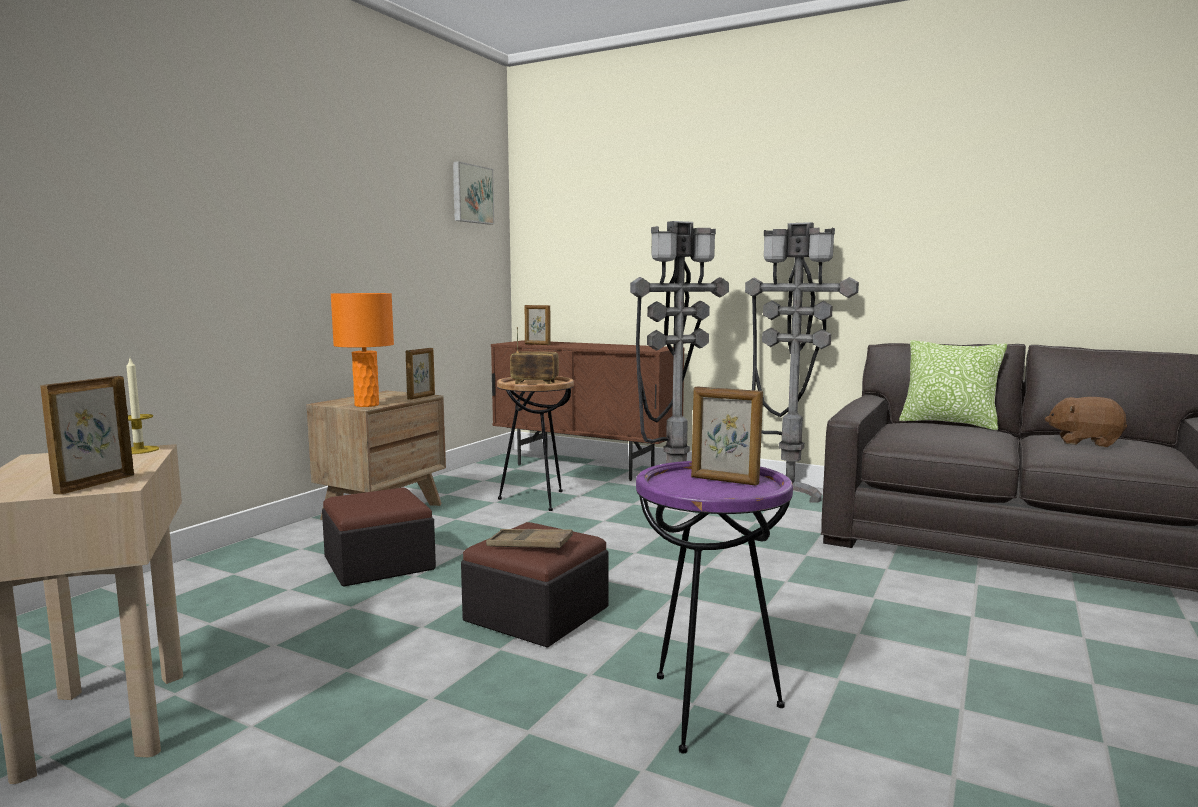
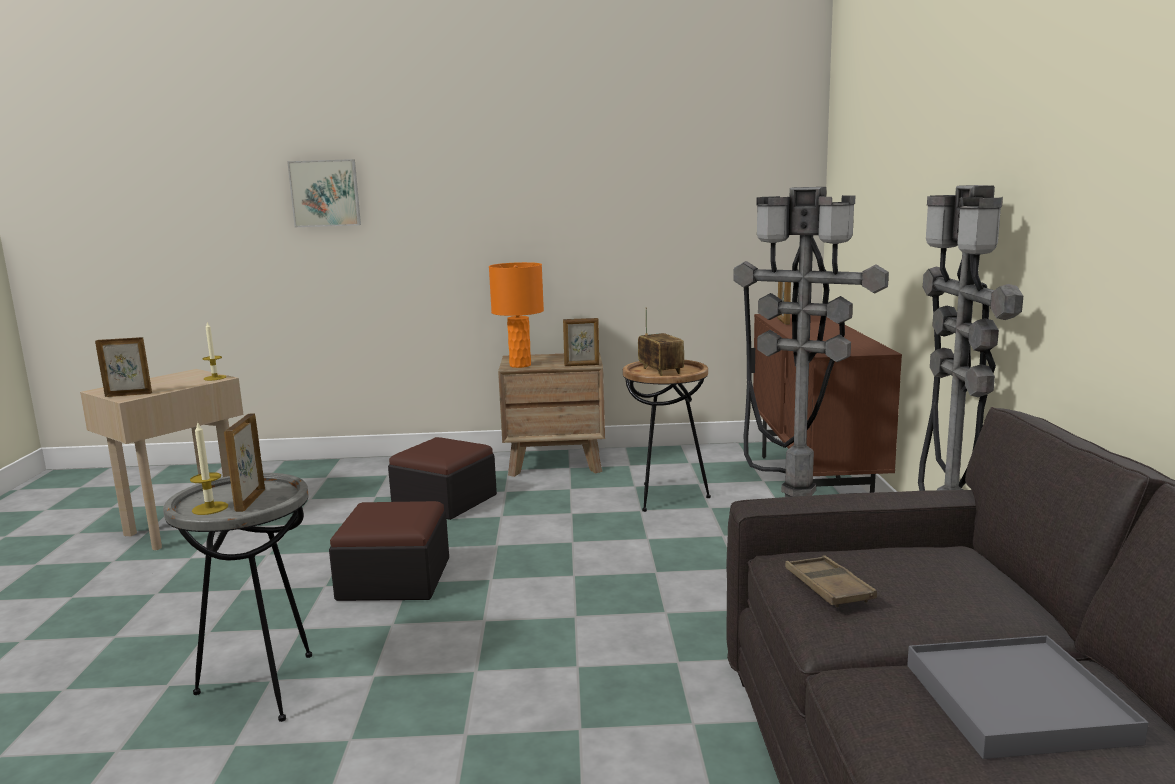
camera: 60 degrees right, 5 degrees up
(471, 194) = (749, 139): picture -> picture (325, 193)
(529, 545) = (371, 516): brown tray -> brown tray (828, 588)
(708, 709) = (263, 688): purple side table -> grey side table
(731, 492) = (210, 508): none -> candle
(949, 423) = (997, 580): pillow -> none
(1085, 442) = (1016, 703): brown plush toy -> grey tray

